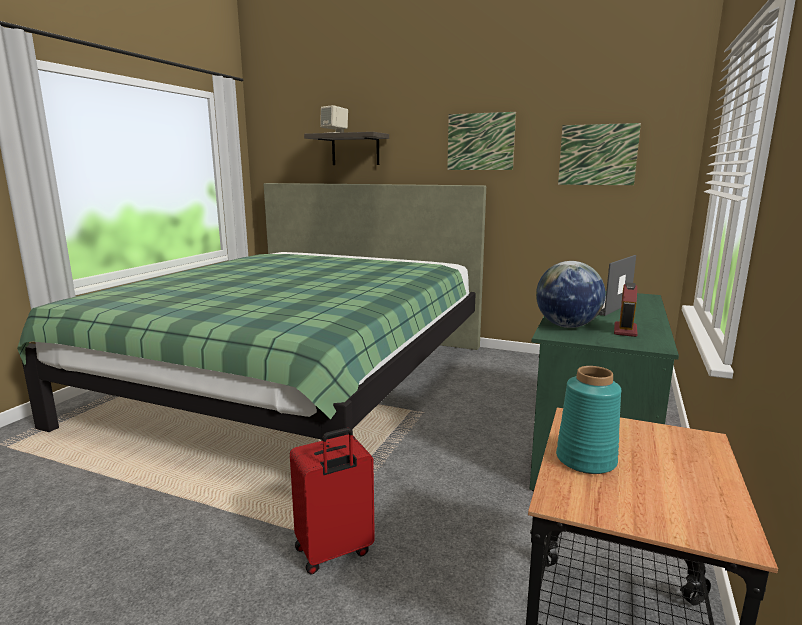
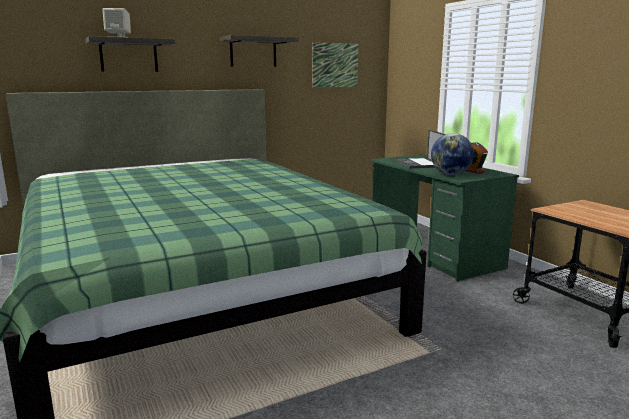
camera: 50 degrees left, 0 degrees up
(334, 552) = (460, 349): red suitcase -> none
(480, 141) = (253, 52): picture -> shelf
(585, 459) = (592, 219): turquoise vase -> none

